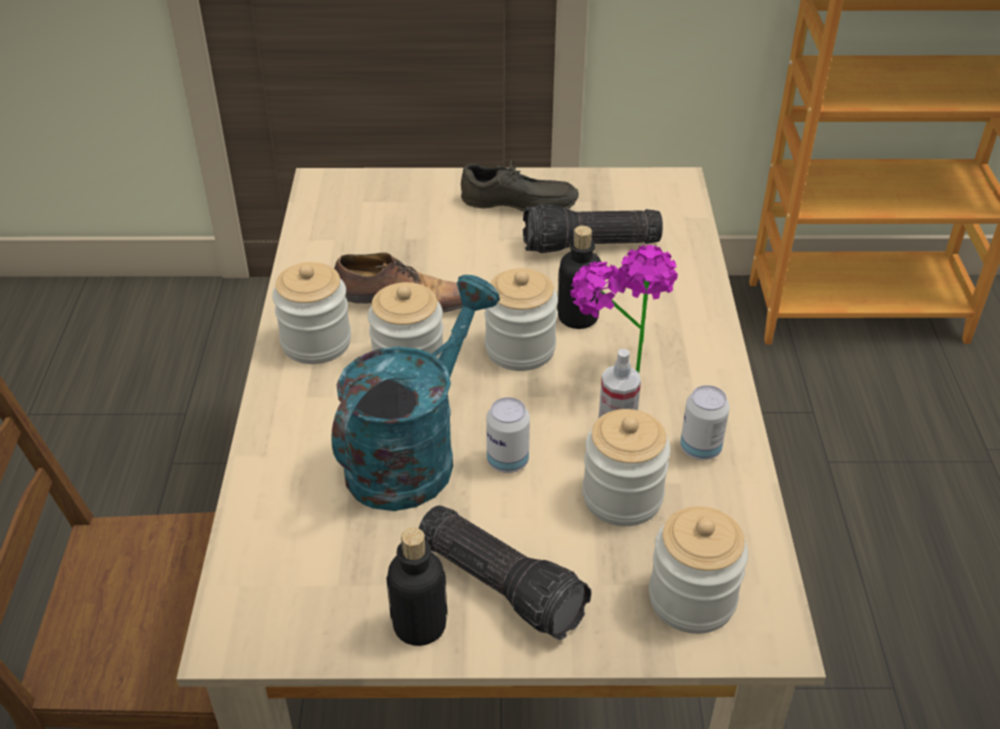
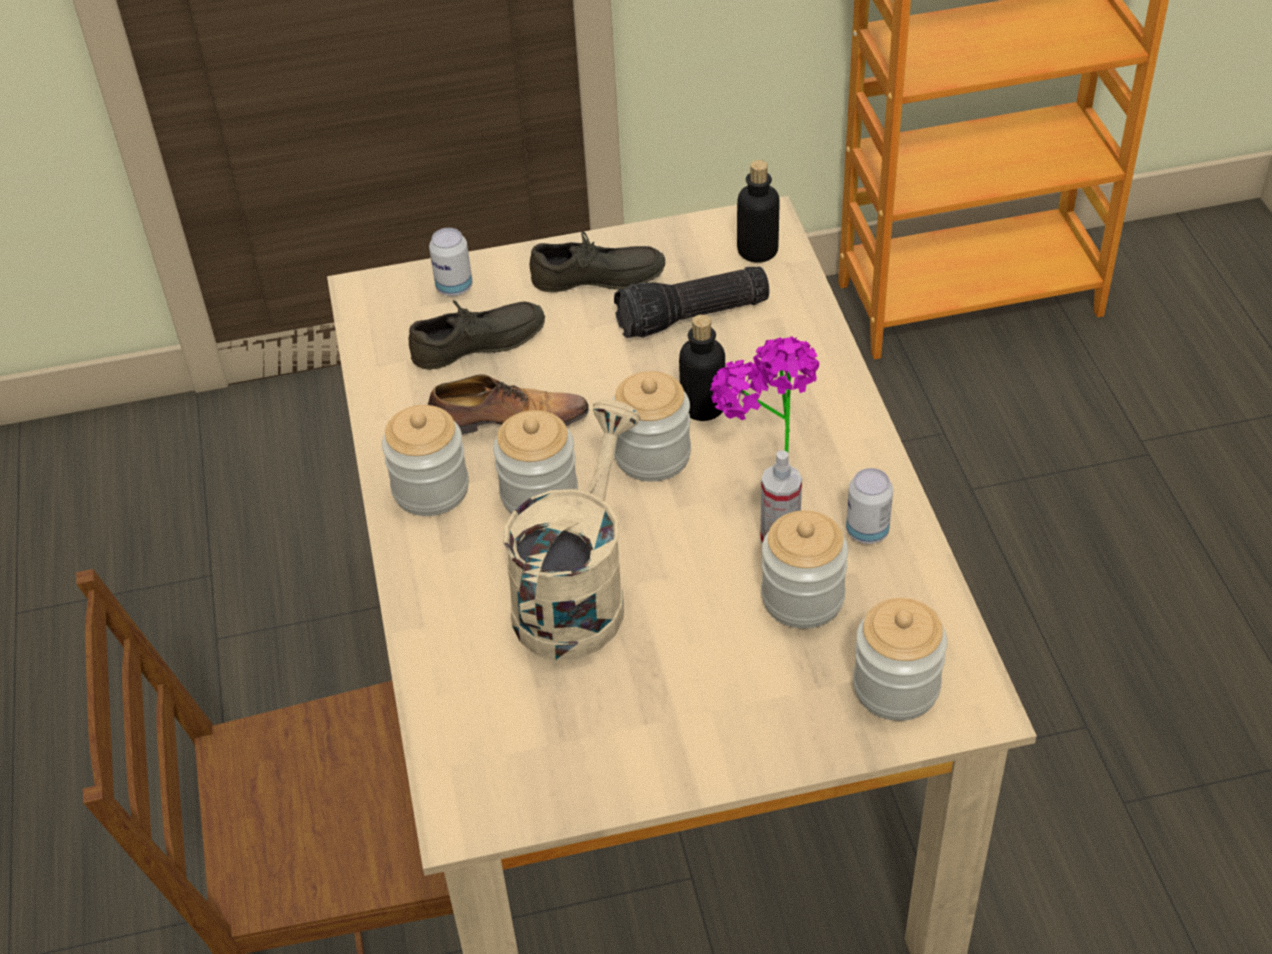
camera: 10 degrees left, 5 degrees up
(400, 239) = (480, 348): none -> grey shoe
(412, 453) = (576, 593): turquoise watering can -> beige watering can
(419, 625) = (642, 767): bottle -> bottle (757, 251)
(503, 583) = (710, 709): flashlight -> none
(507, 461) = (677, 583): can -> can (454, 287)

